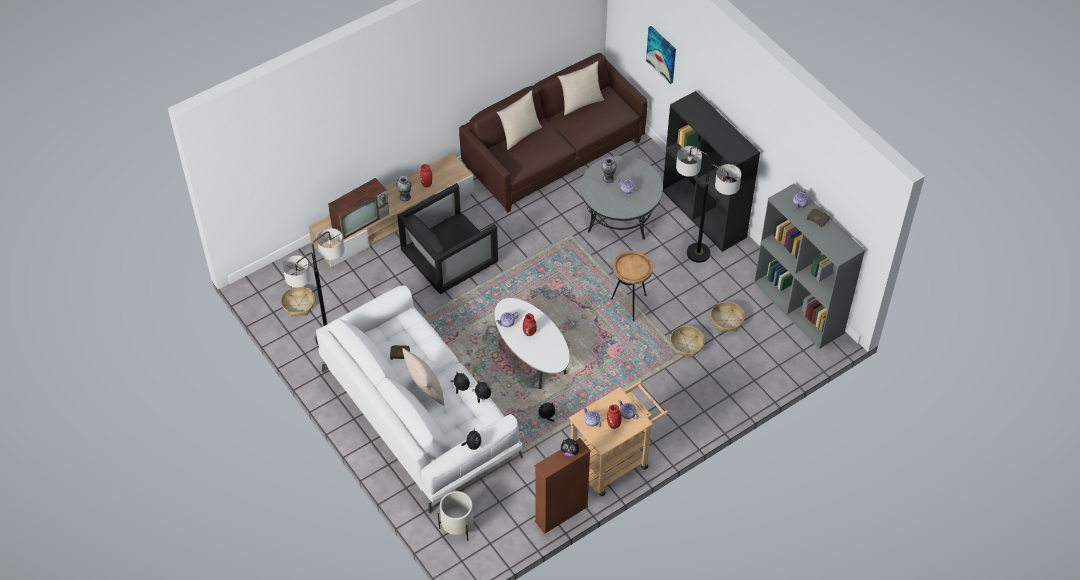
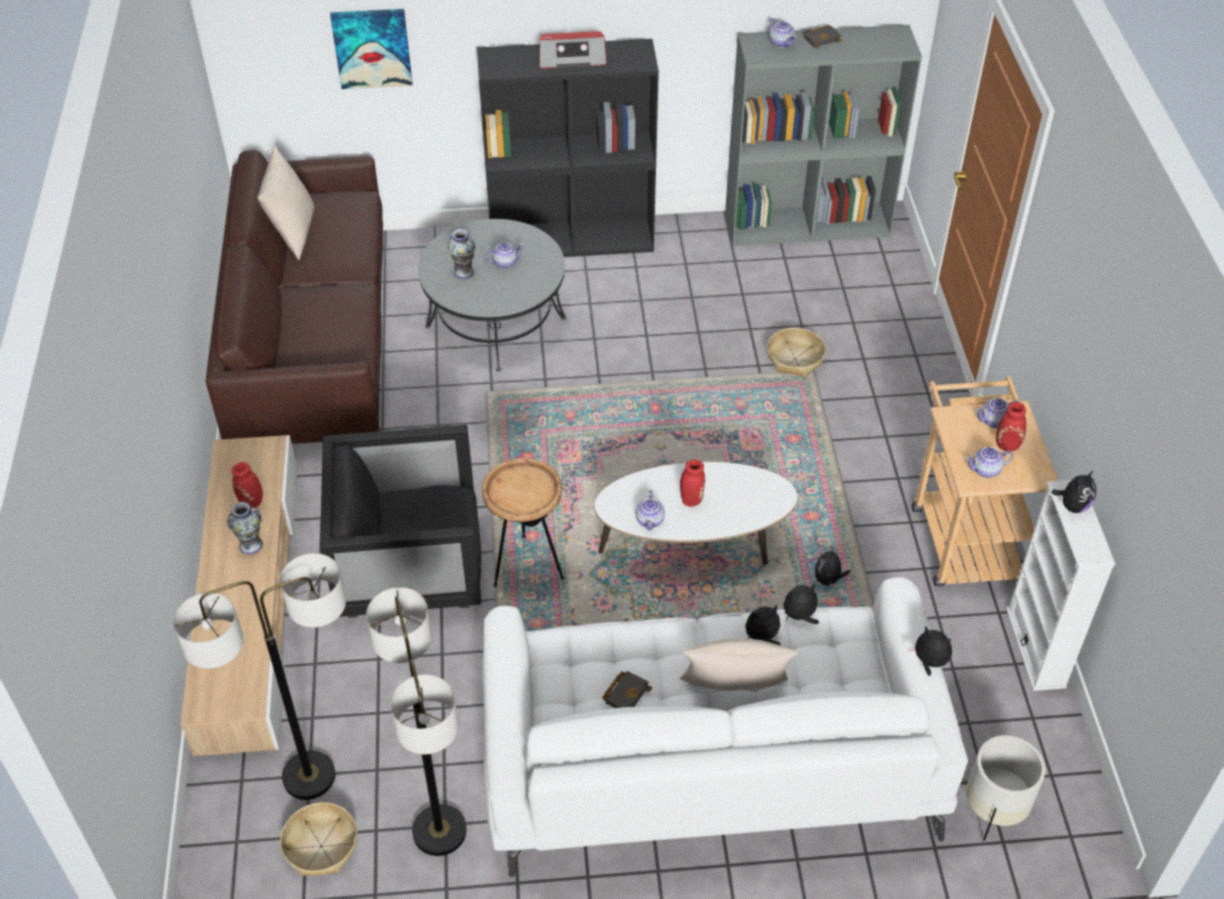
camera: 60 degrees left, 5 degrees down
(361, 220) = (243, 632): television -> none
(450, 260) = (410, 564): black armchair -> black armchair turned 90 degrees clockwise
(520, 134) = (285, 325): beige pillow -> none
(561, 514) = (1035, 647): brown bookcase -> white bookcase
(630, 304) = (676, 386): brown side table -> brown side table (527, 567)
(698, 253) = (637, 275): floor lamp -> floor lamp (309, 776)
(716, 129) = (572, 58): none -> radio
(726, 320) = (779, 300): basket -> none

